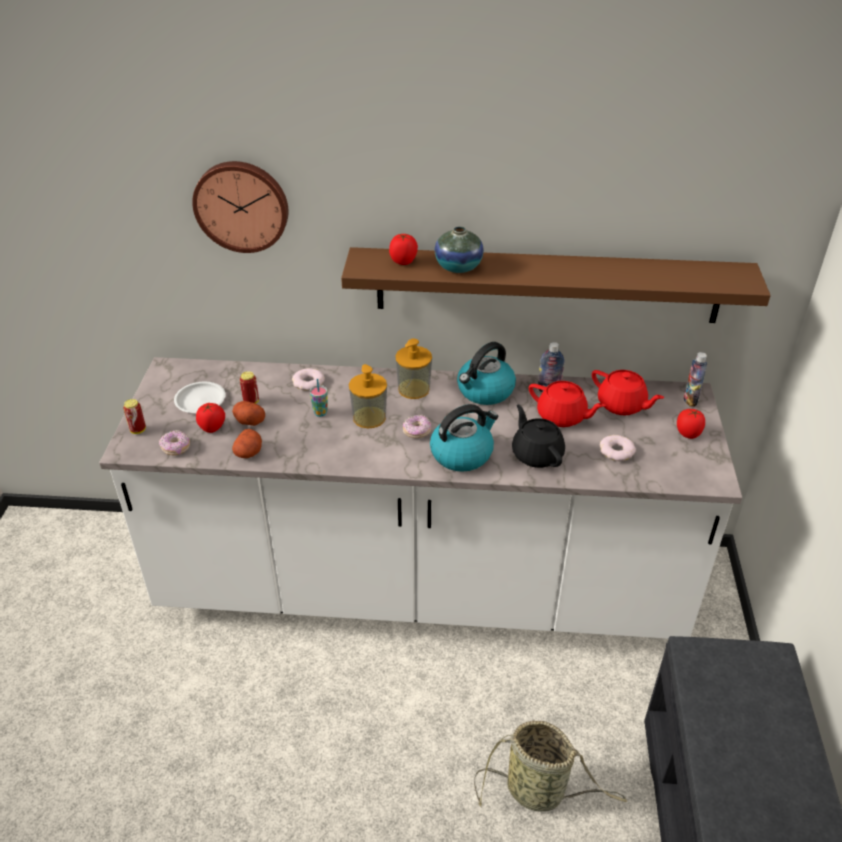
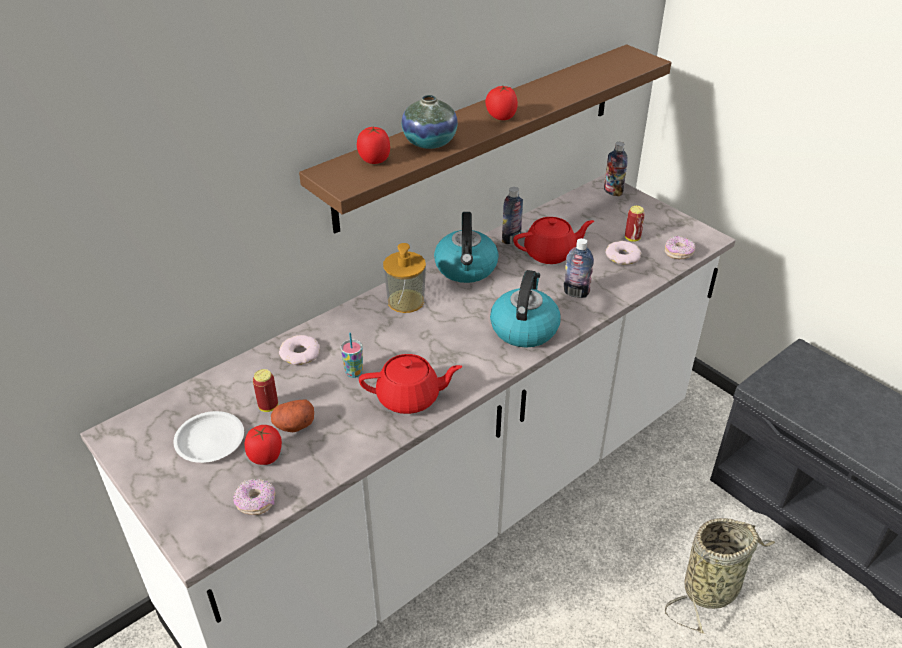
camera: 45 degrees left, 0 degrees up
(138, 430) = (182, 516): can -> can (632, 238)
(242, 205) = (168, 169): wall clock -> none
(248, 452) = (340, 453): potato -> none
(369, 417) = (404, 348): soap dispenser -> none
(417, 432) = (463, 334): donut -> donut (678, 253)
(536, 454) = (576, 293): black teapot -> bottle
(622, 405) = (577, 221): red teapot -> red teapot (410, 398)
(688, 434) = (645, 216): tomato -> tomato (501, 117)

